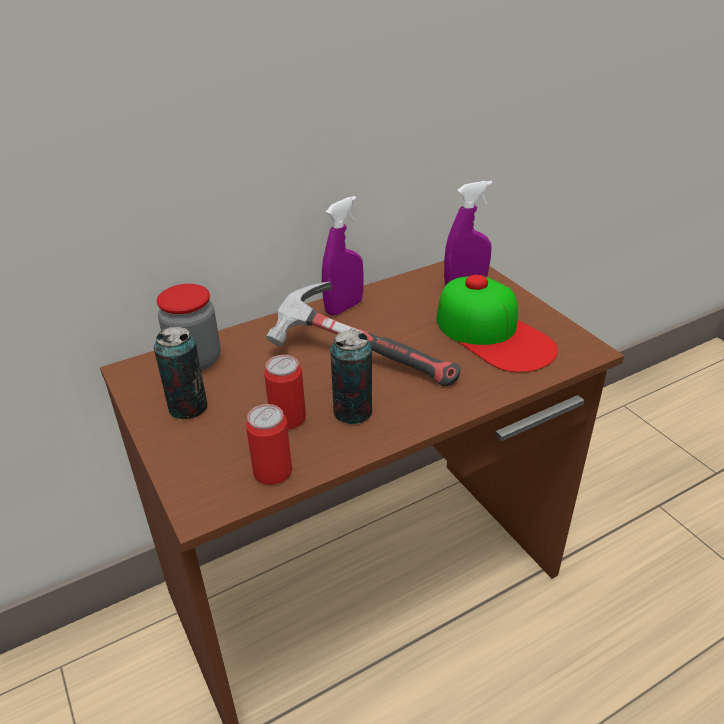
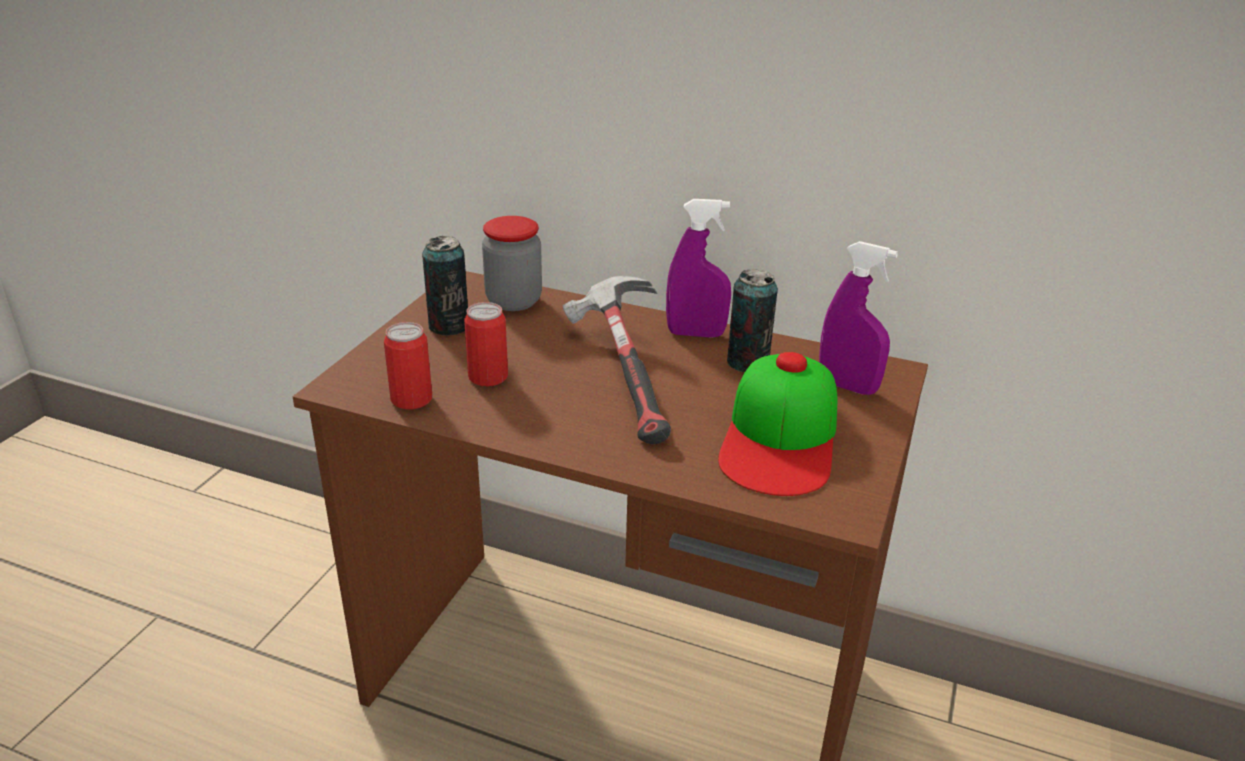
camera: 50 degrees right, 5 degrees down
(353, 412) = (537, 405): can -> can (747, 363)

